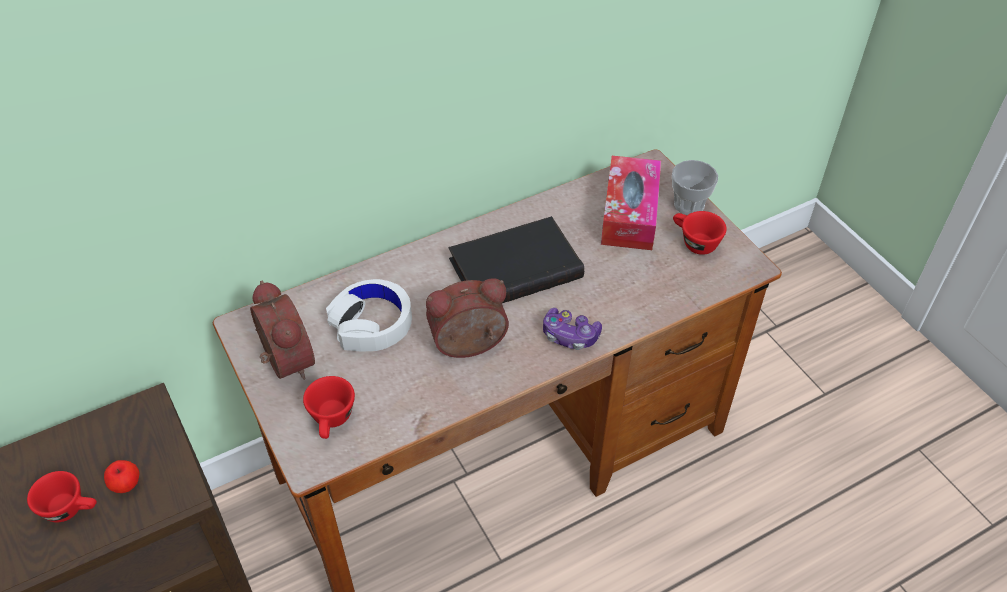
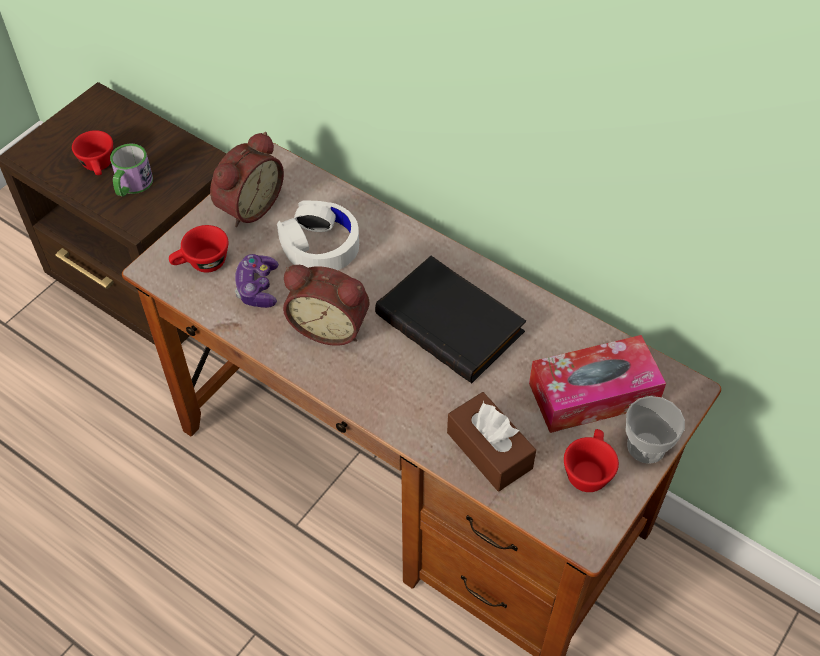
camera: 65 degrees right, 5 degrees up
(126, 484) = (132, 185): apple -> mug
(469, 347) = (330, 325): alarm clock -> alarm clock turned 150 degrees clockwise
(570, 335) = (386, 400): game controller -> game controller (258, 288)
(651, 290) = (489, 450): none -> brown tissue box

